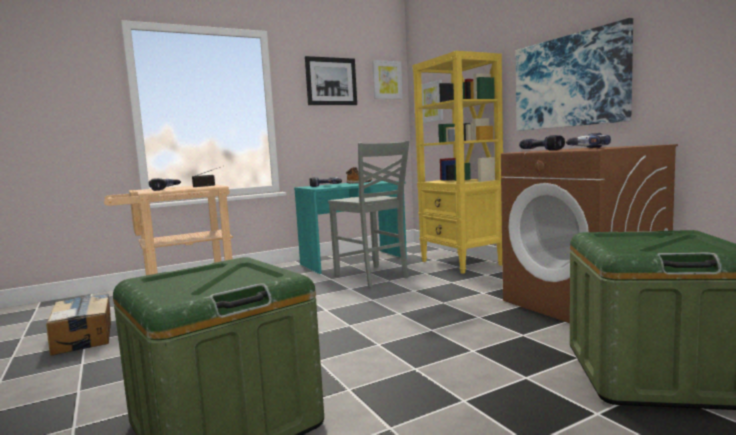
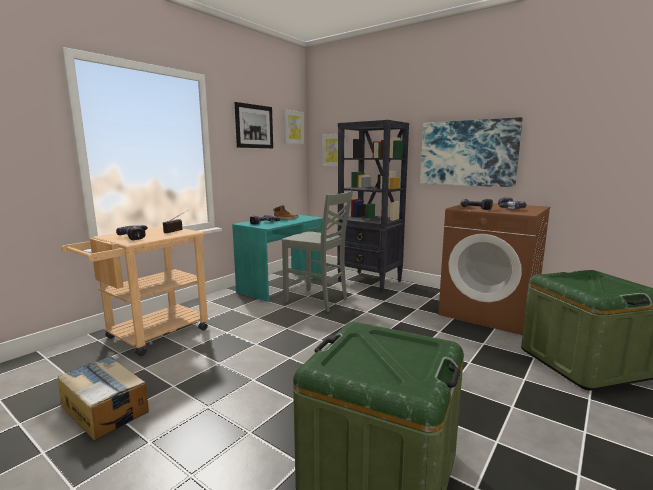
camera: 25 degrees left, 5 degrees up
(461, 263) = (370, 281): yellow bookcase -> black bookcase

